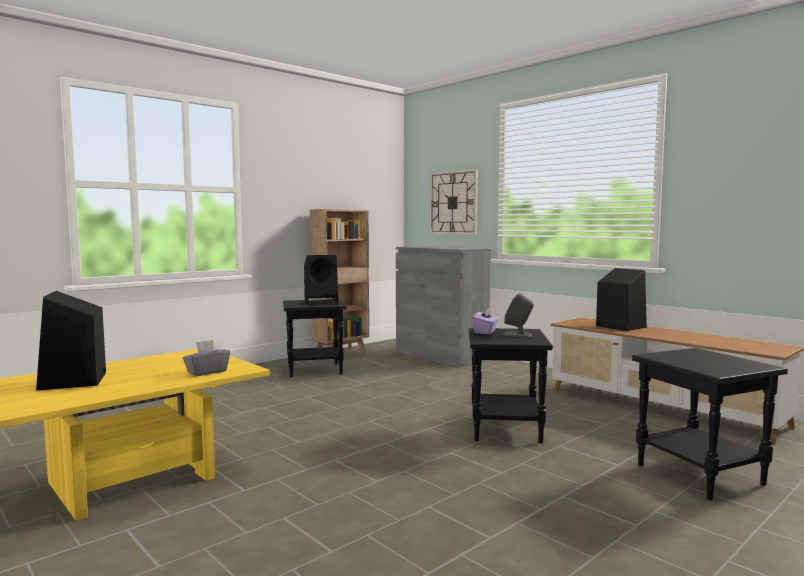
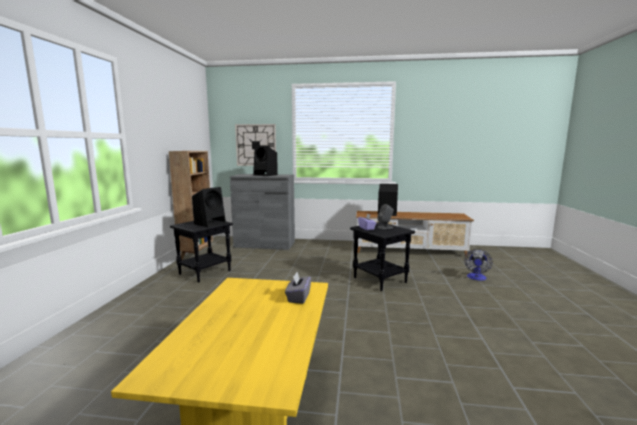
camera: 40 degrees left, 5 degrees up
(73, 381) = (224, 344): black speaker -> black speaker (266, 175)
(702, 475) = (476, 278): black side table -> fan

